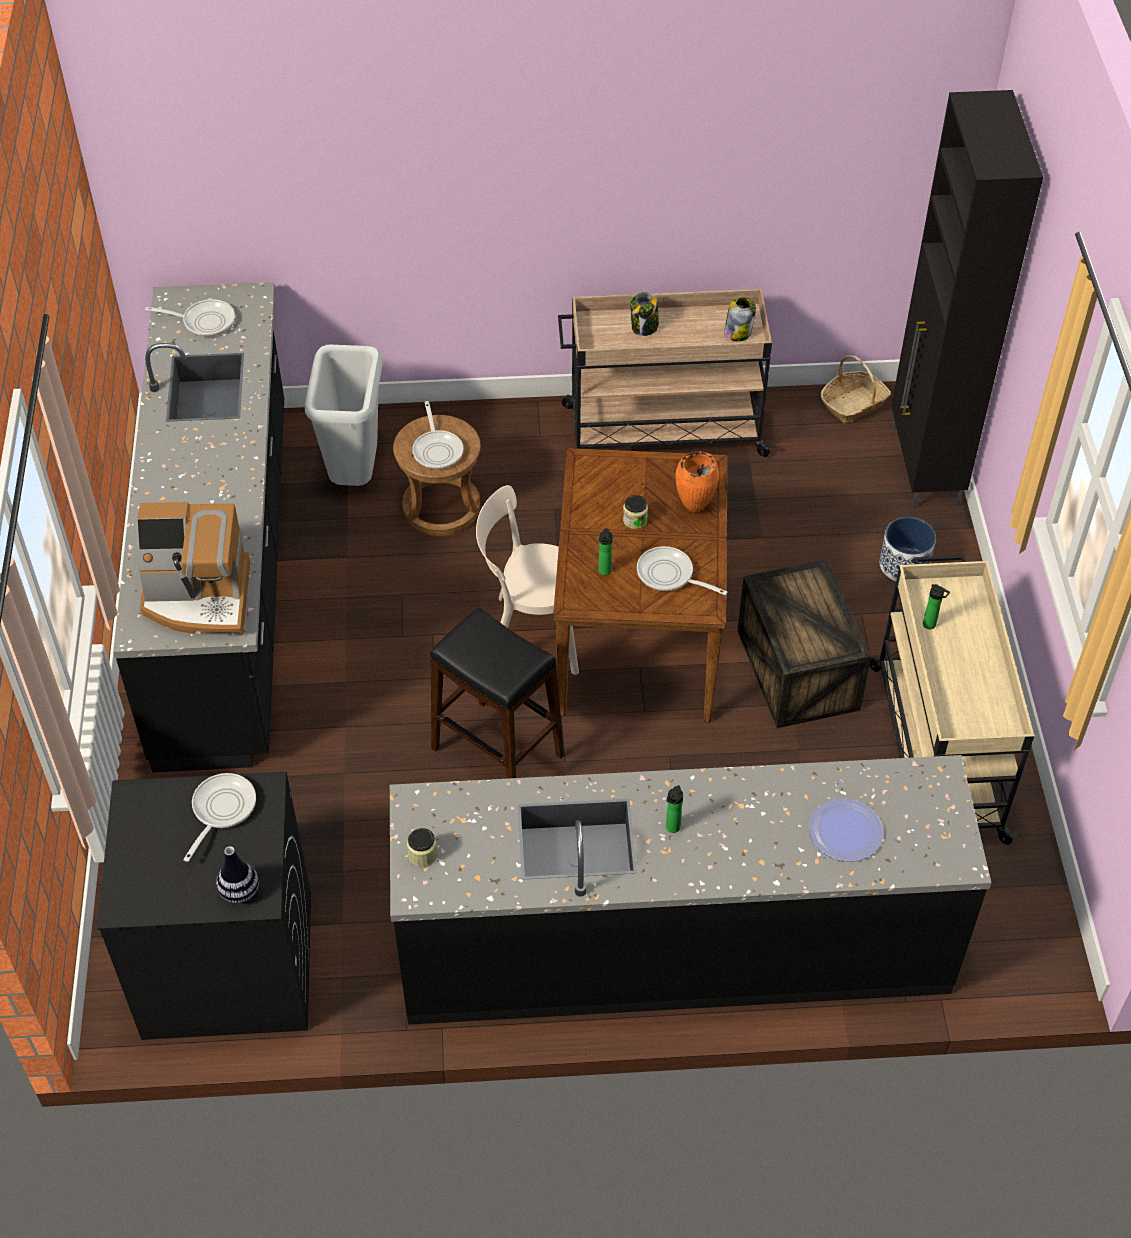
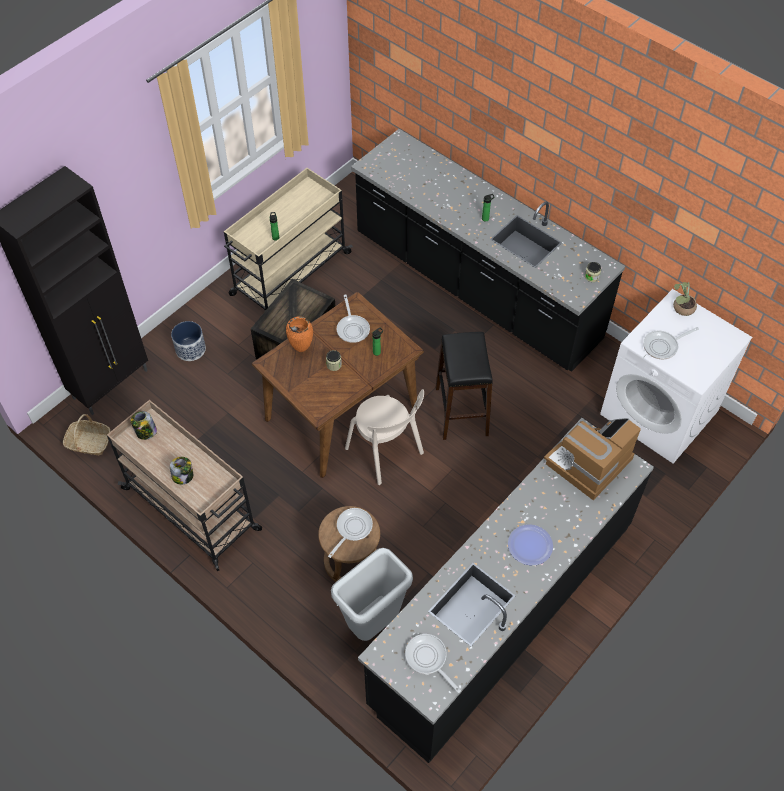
camera: 135 degrees left, 5 degrees up
(198, 598) = (589, 463): coffee machine -> coffee machine turned 90 degrees counterclockwise
(227, 966) = (660, 413): black washing machine -> white washing machine
(239, 891) = (681, 309): vase -> potted plant
(845, 831) = (425, 174): plate -> plate (530, 545)

